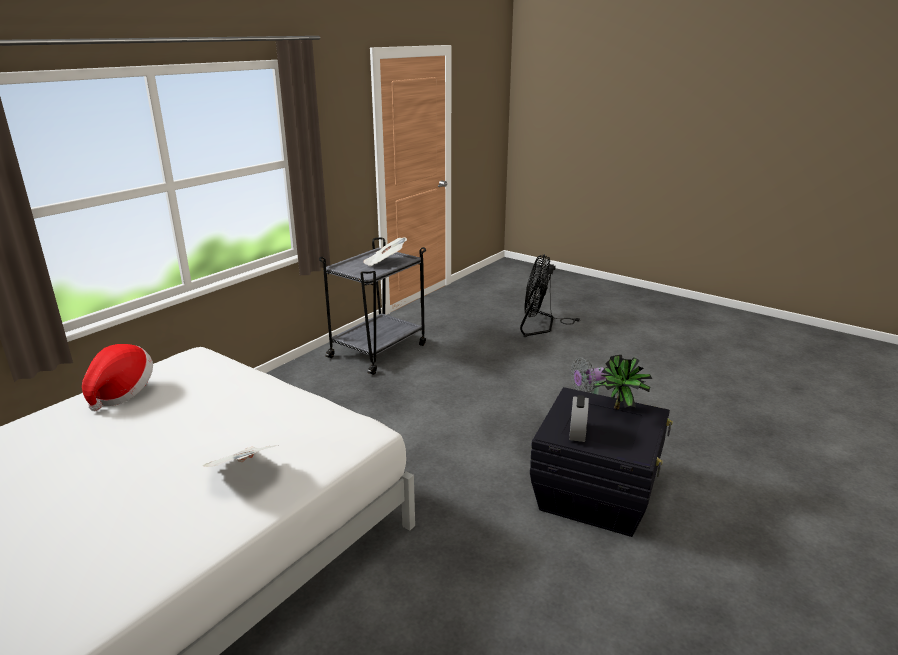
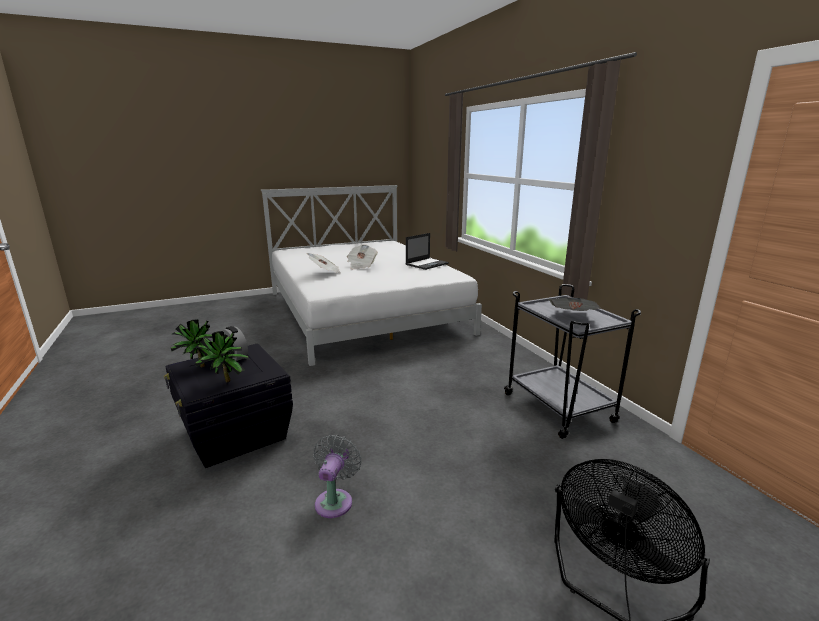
camera: 120 degrees right, 5 degrees down
(122, 393) = (427, 264): hat -> laptop
(166, 451) = (361, 265): none -> newspaper
(624, 442) = (198, 367): none -> potted plant

